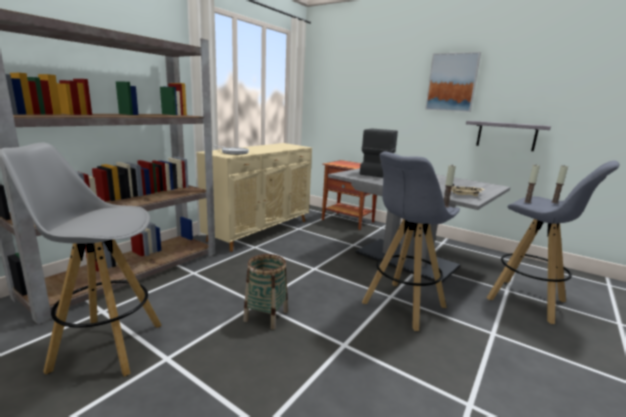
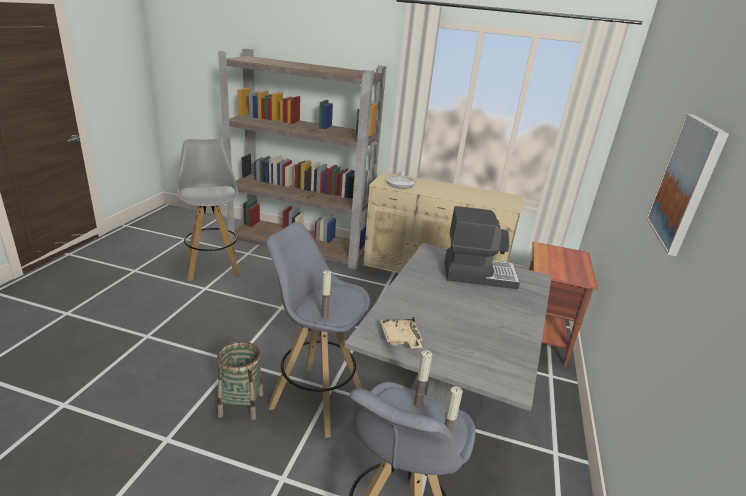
camera: 70 degrees right, 10 degrees up
(266, 316) = (264, 315): basket -> basket (241, 404)
(506, 135) = (682, 338): grey shelf -> none

